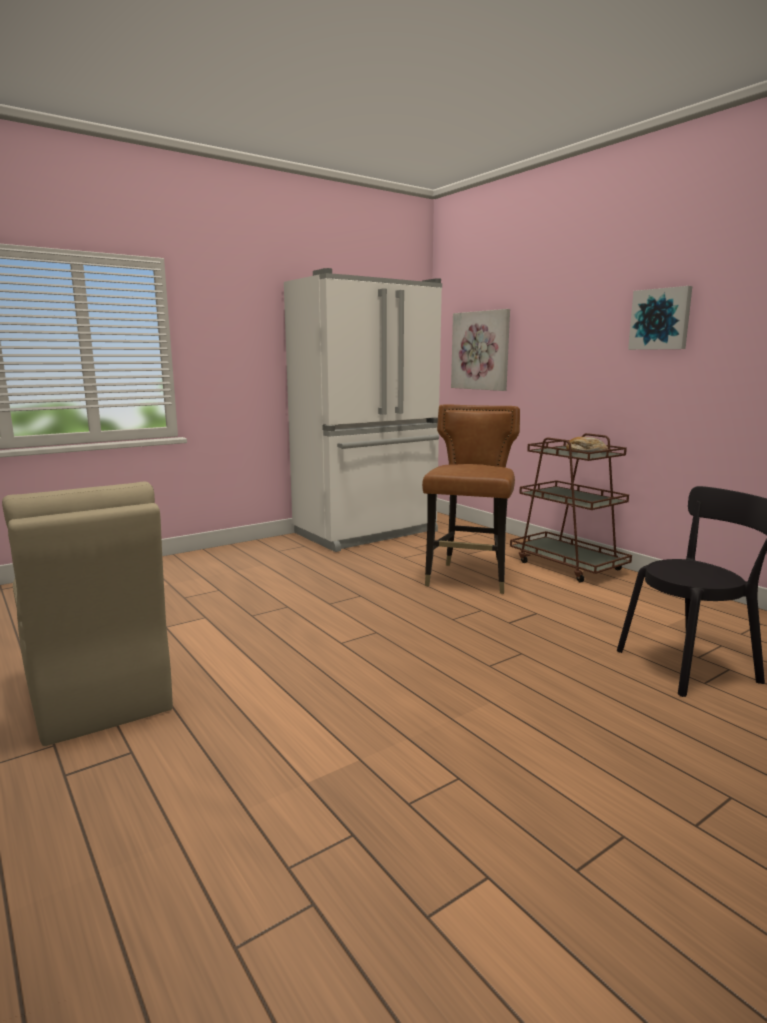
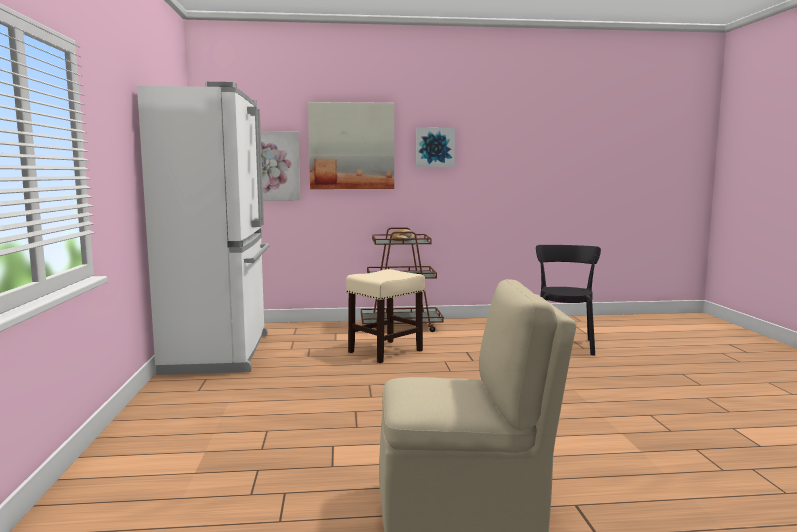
camera: 60 degrees left, 5 degrees down
(469, 579) = (386, 351): brown chair -> beige stool
(560, 323) = (351, 146): none -> picture

